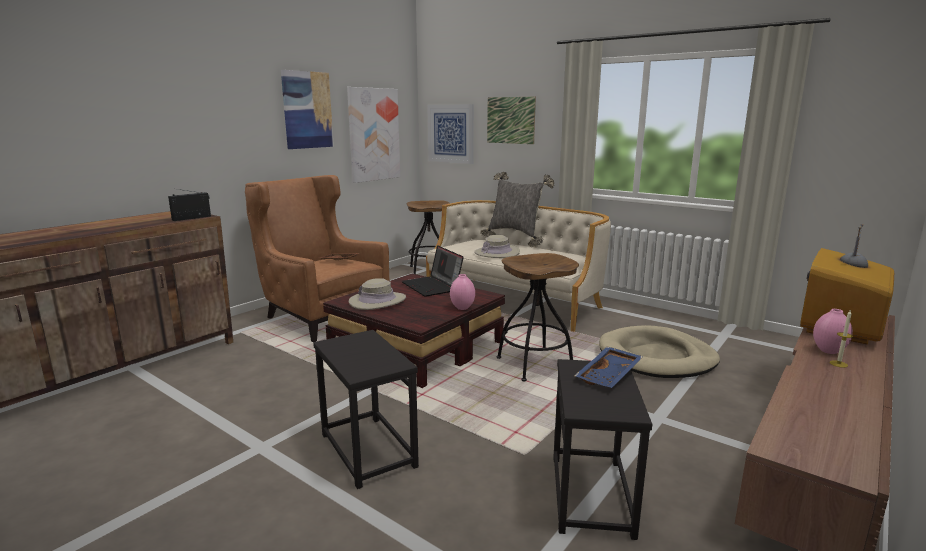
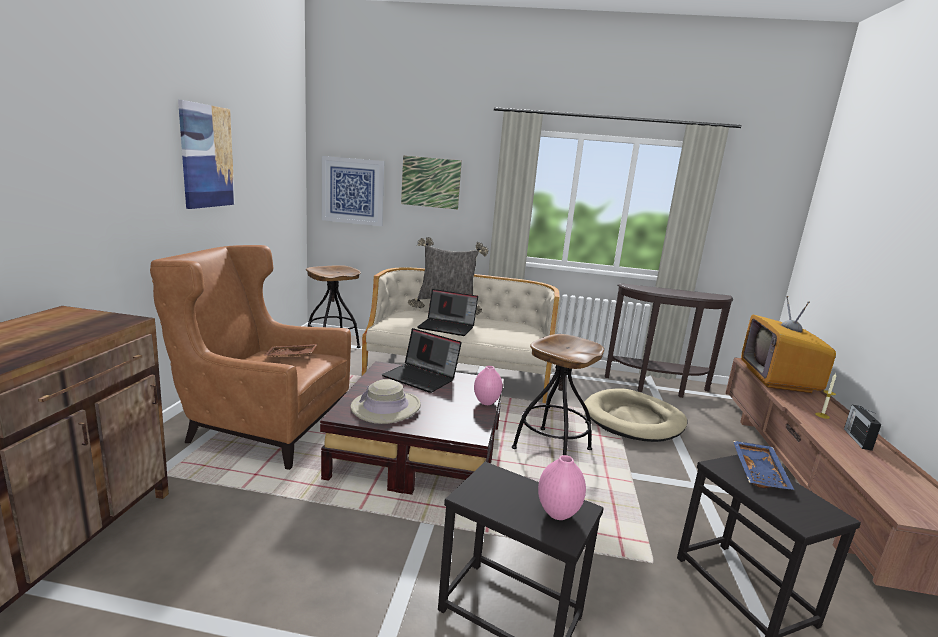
camera: 30 degrees left, 0 degrees up
(192, 218) = (113, 325): radio -> radio (857, 439)
(373, 134) = (270, 189): picture -> none
(497, 253) = (447, 327): beige hat -> laptop
(730, 337) = (658, 388): none -> brown console table
(828, 351) = (801, 404): pink vase -> pink vase (557, 514)

